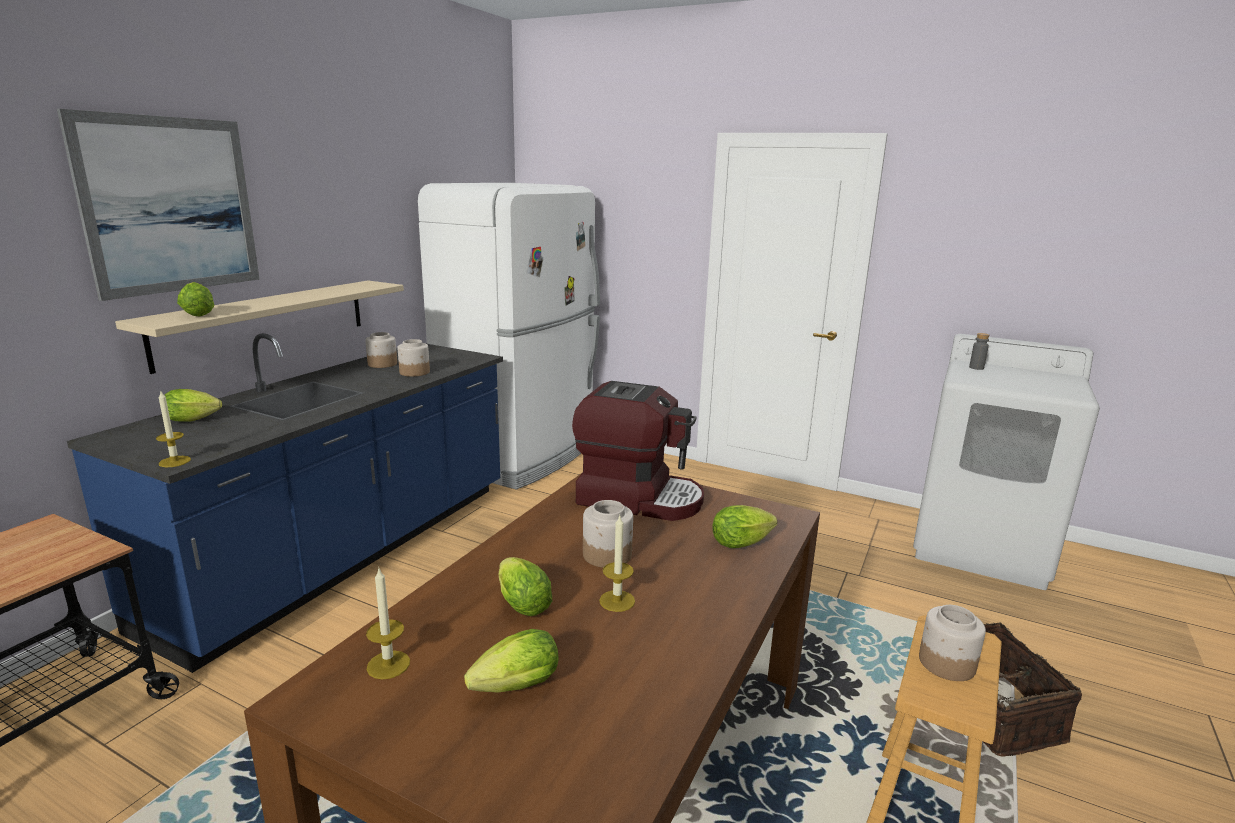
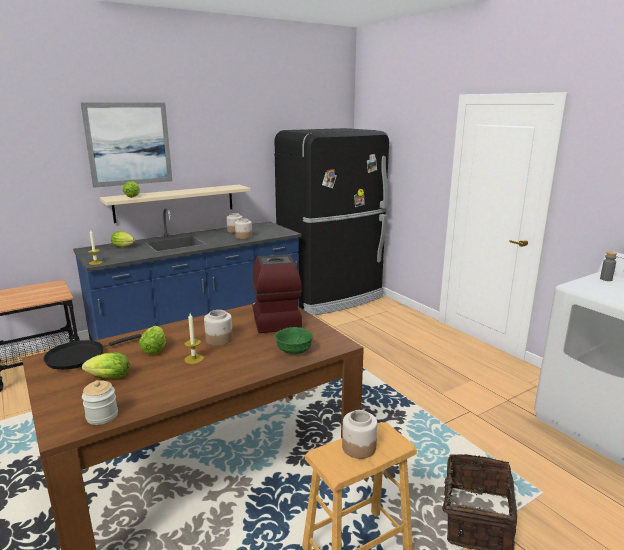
camera: 30 degrees right, 0 degrees up
(388, 665) = (80, 356): candle -> black frying pan
(522, 454) = (332, 297): white fridge -> black fridge
(618, 770) = (102, 416): none -> jar
(639, 498) = (274, 318): coffee machine -> coffee machine turned 150 degrees counterclockwise
(744, 543) = (293, 351): lettuce -> green bowl

